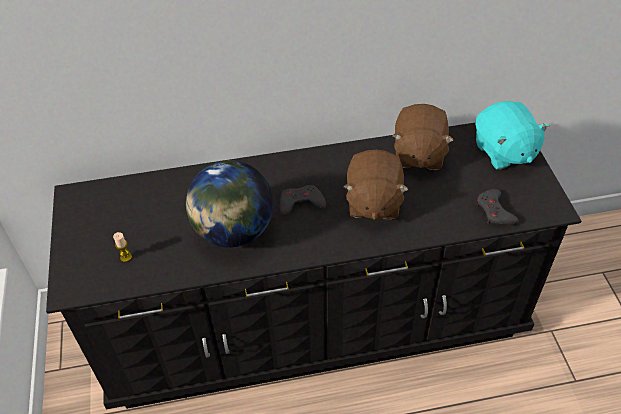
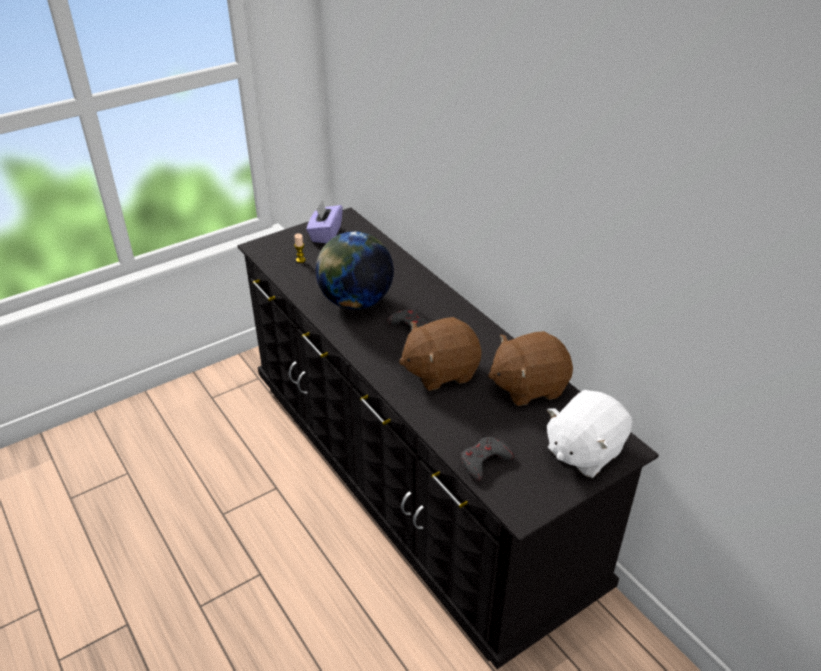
camera: 65 degrees right, 10 degrees down
(92, 222) = (325, 234): none -> purple tissue box
(504, 151) = (583, 451): turquoise plush toy -> white plush toy

